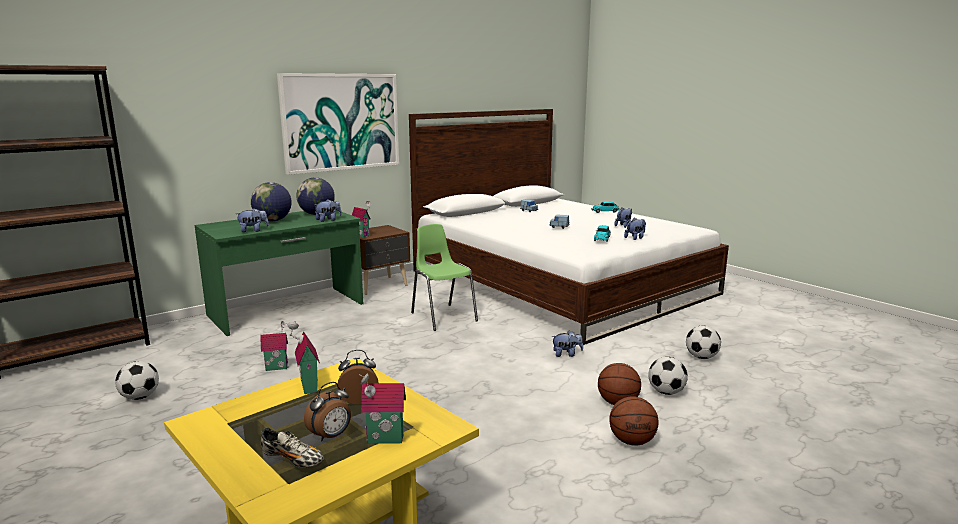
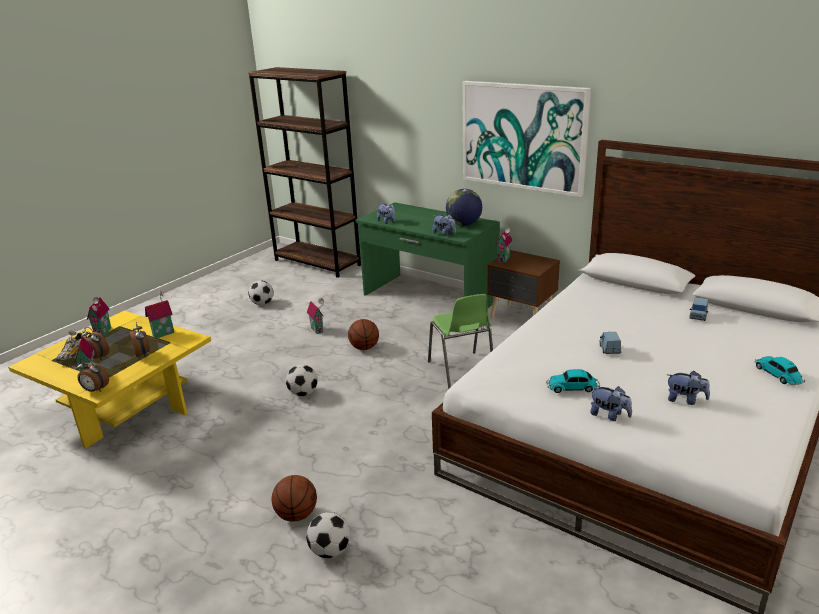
camera: 75 degrees right, 10 degrees up
(236, 435) = (104, 332): none -> toy house
(273, 221) = (426, 218): globe -> none
(440, 431) = (95, 390): none -> alarm clock
(443, 317) = (461, 371): green chair -> green chair turned 120 degrees clockwise
(566, 354) = (402, 466): plush toy -> none
(632, 441) = (223, 530): basketball -> basketball (364, 348)
(701, 357) = (444, 583): football -> football (303, 393)

